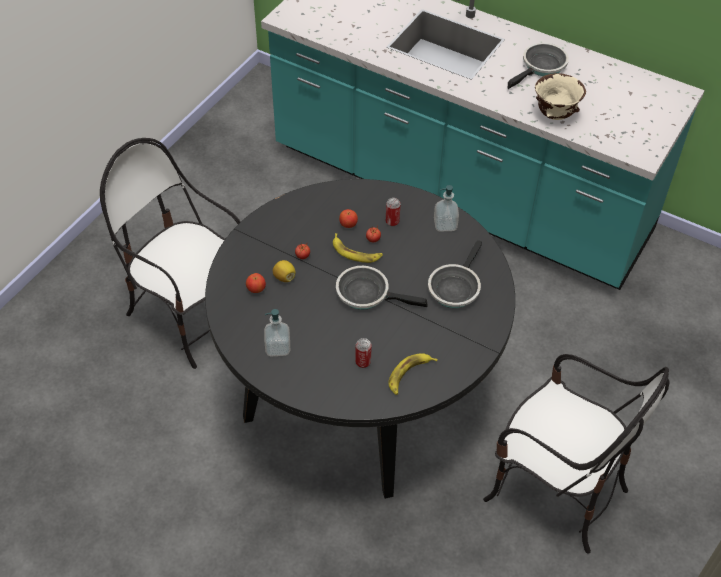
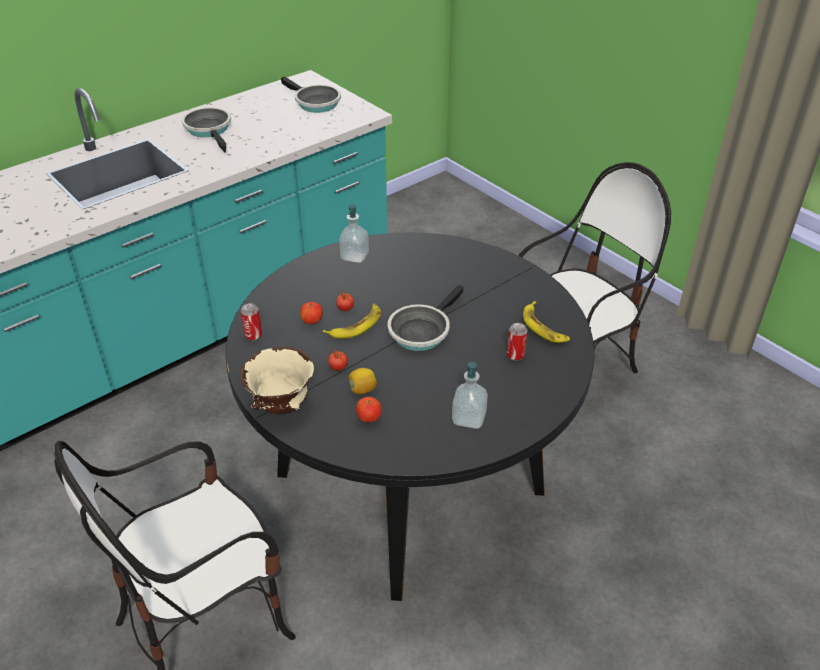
camera: 70 degrees left, 10 degrees down
(392, 222) = (328, 289): can -> can (253, 335)
(455, 287) = (442, 271): frying pan -> frying pan (315, 103)
(554, 115) = (281, 140): beige bowl -> beige bowl (281, 406)

